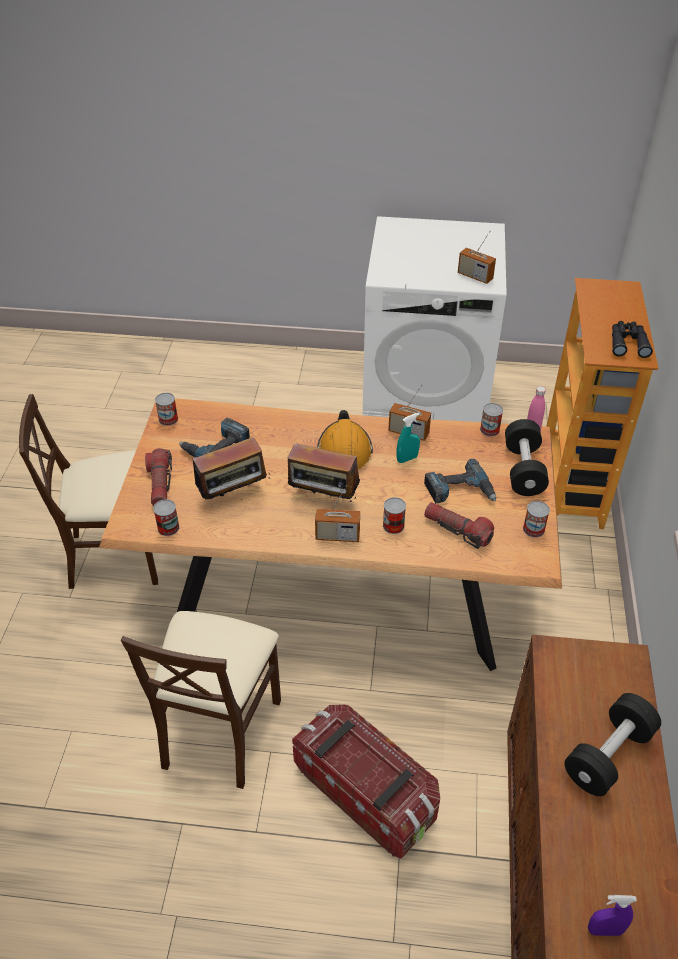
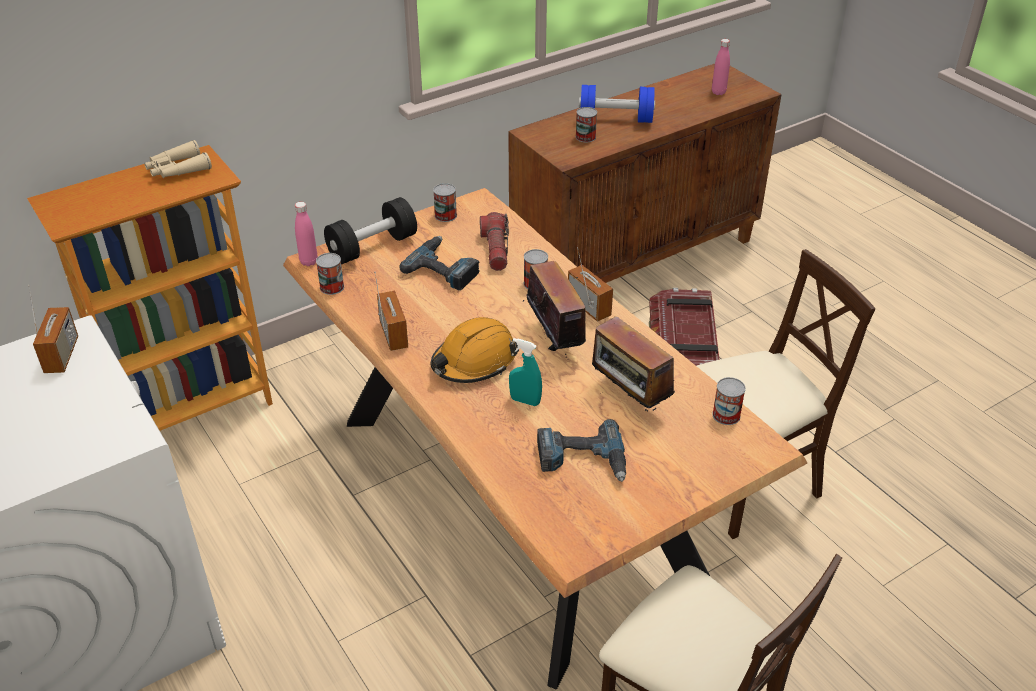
camera: 130 degrees left, 5 degrees down
(160, 484) = (687, 463): flashlight -> none
(168, 419) = (591, 536): can -> can (585, 137)
(234, 495) = (629, 399): radio -> radio turned 150 degrees counterclockwise
(407, 459) = (436, 316): turquoise spray bottle -> turquoise spray bottle (525, 401)
(604, 930) = (718, 92): purple spray bottle -> pink bottle
(608, 755) = (615, 119): black dumbbell -> blue dumbbell
(628, 343) = (177, 169): black binoculars -> beige binoculars

